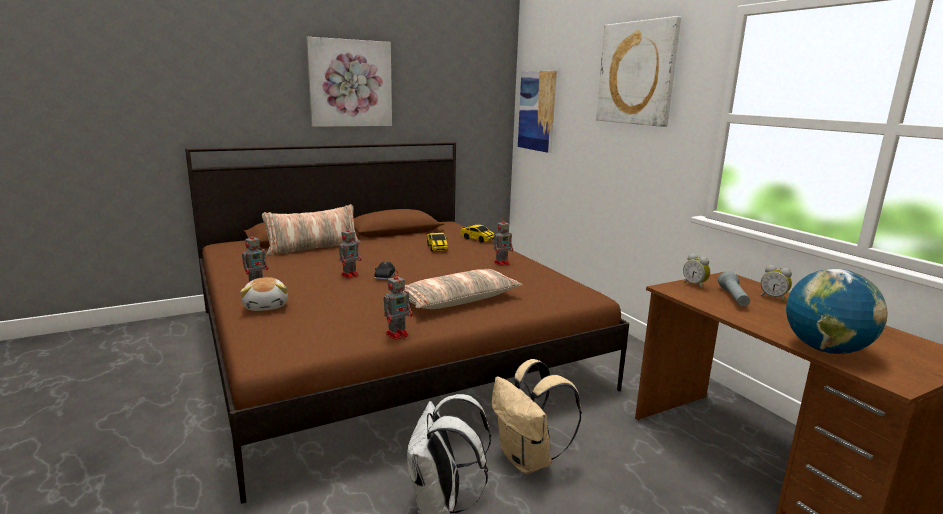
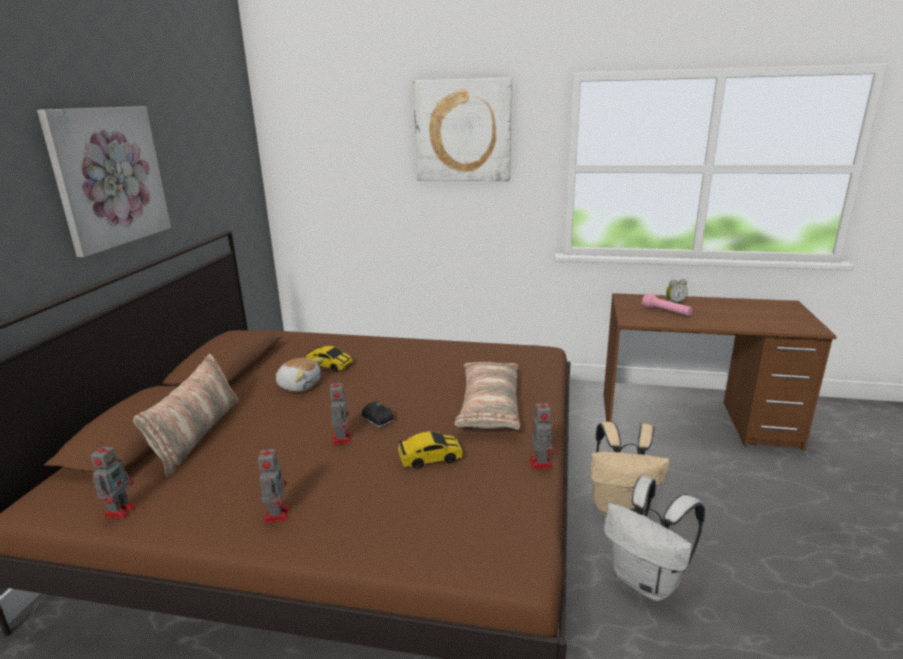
camera: 50 degrees left, 5 degrees up
(266, 306) = (365, 525): plush toy -> plush toy (299, 385)
(477, 239) = (339, 339): toy car -> toy car (430, 458)
(502, 263) = (424, 353): toy robot -> toy robot (120, 510)
(537, 111) = (310, 175): picture -> none
(695, 285) = (631, 311): alarm clock -> none
(733, 298) = (666, 312): grey flashlight -> pink flashlight
(825, 349) = (764, 325): globe -> none

